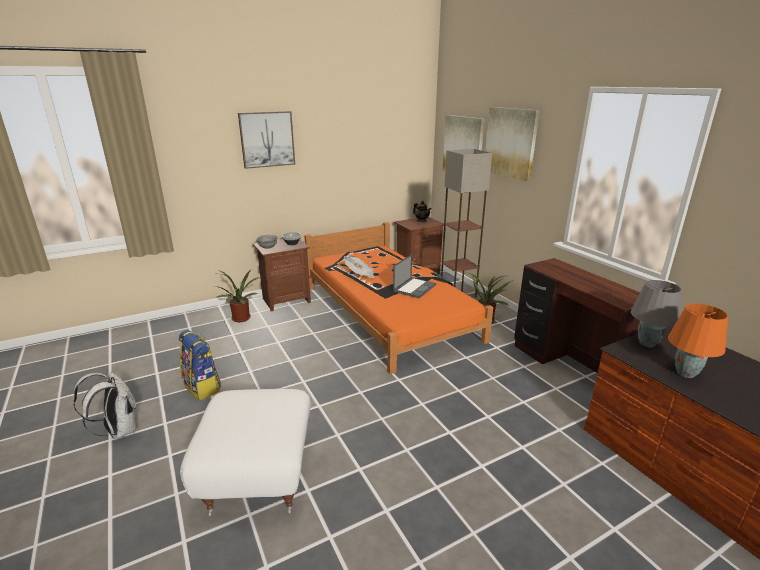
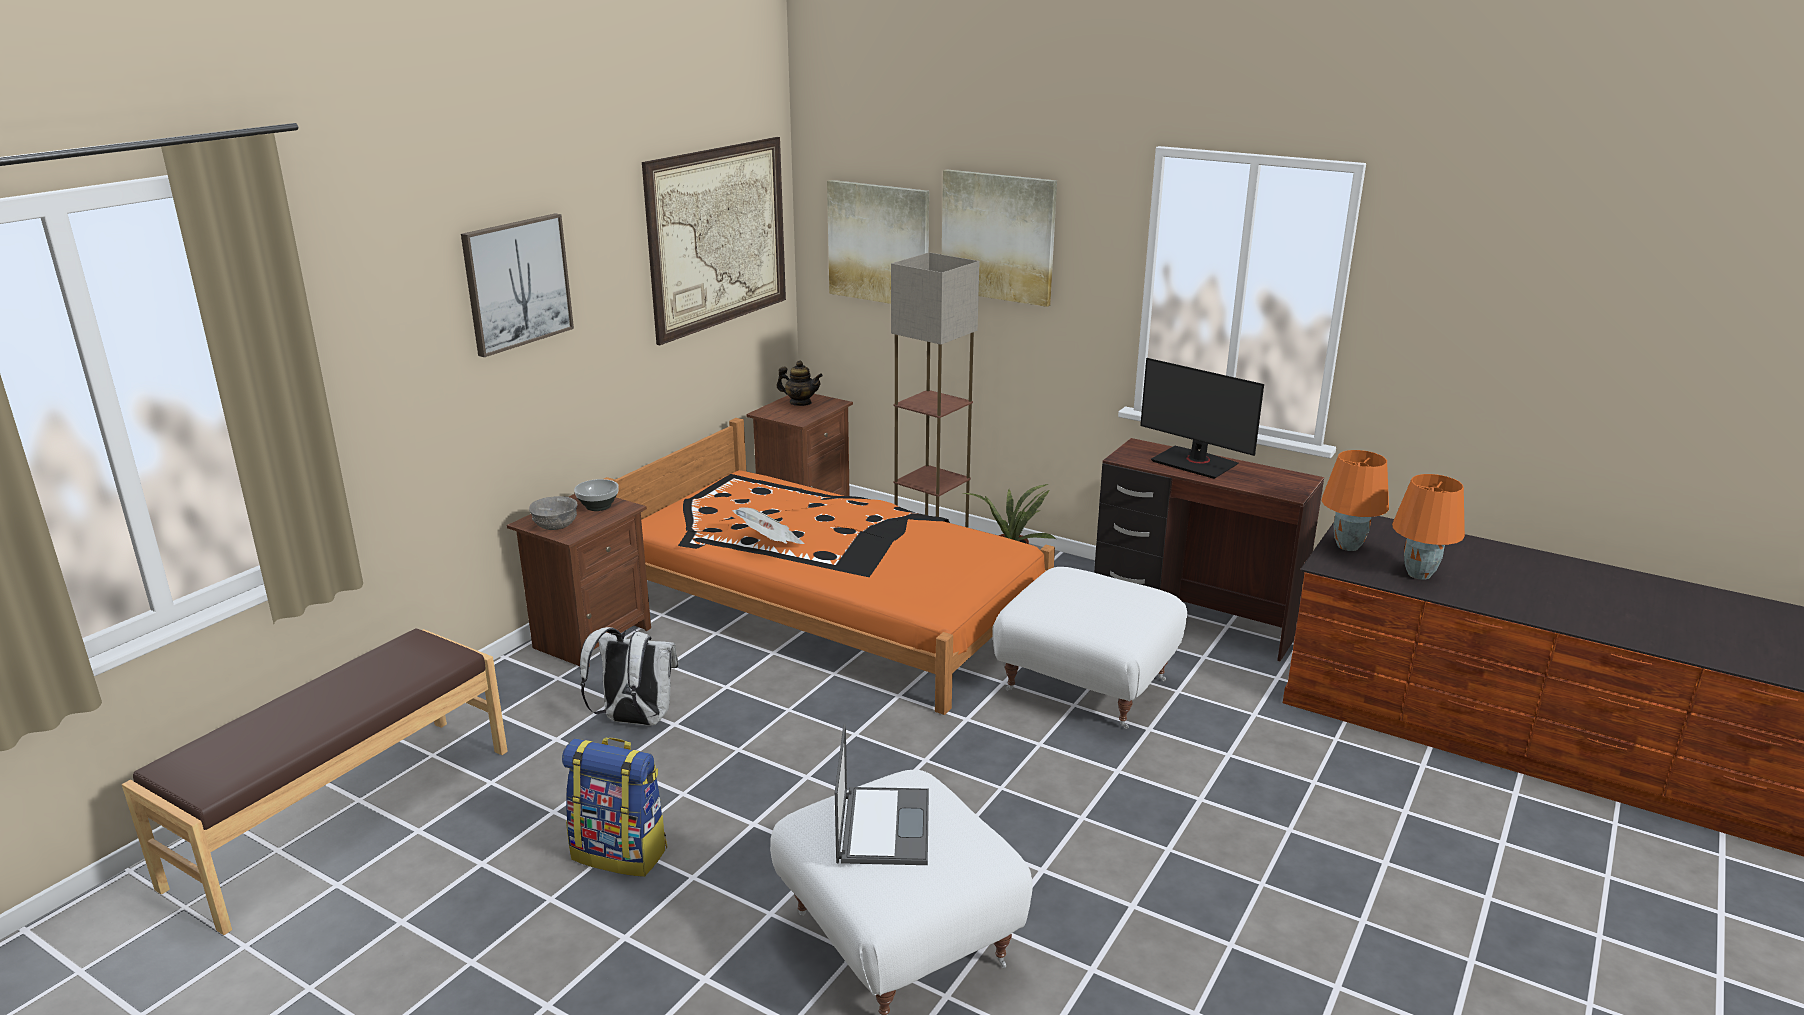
camera: 30 degrees left, 0 degrees up
(118, 431) = (545, 986): white backpack -> white backpack (634, 720)
(140, 339) = (344, 814): none -> brown bench
(240, 319) = (536, 704): potted plant -> none
(385, 136) = (718, 237): none -> picture
(414, 288) = (899, 544): laptop -> laptop (883, 825)
(473, 382) = (1085, 685): none -> white ottoman
(577, 276) = (1195, 463): none -> monitor
(646, 343) = (1347, 546): grey table lamp -> orange table lamp

